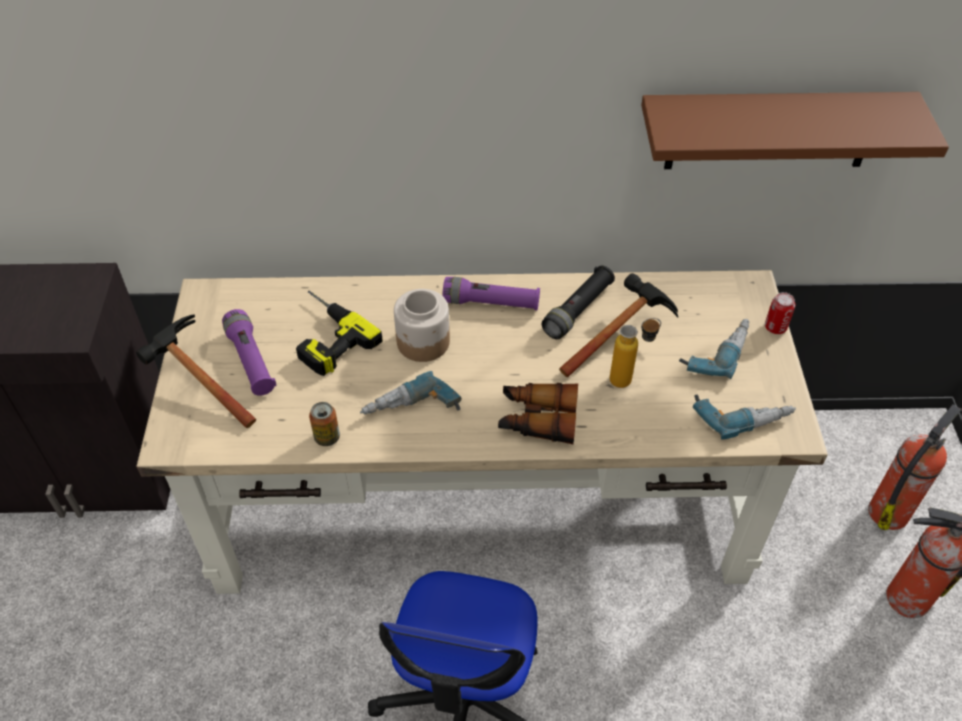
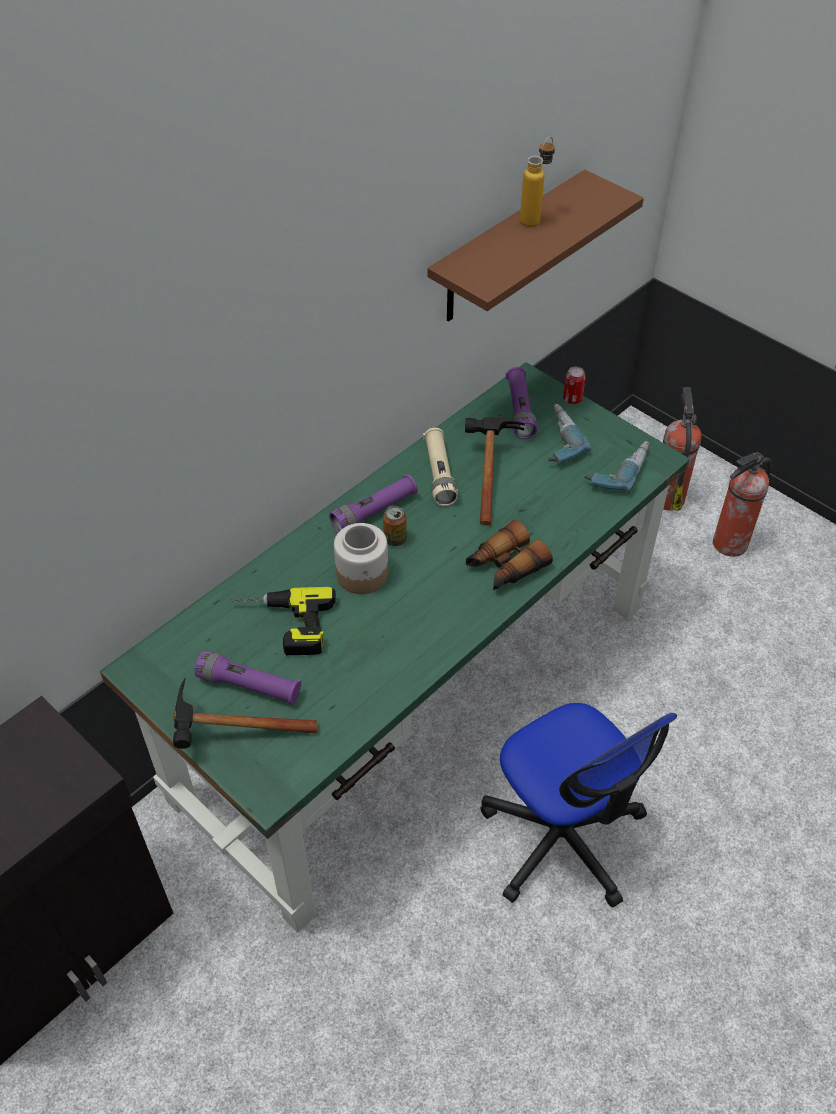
camera: 45 degrees left, 0 degrees up
(327, 437) = (382, 691): can -> can (395, 539)
(412, 412) = (418, 627): power drill -> none
(483, 502) = (418, 695): beige desk -> green desk
(578, 310) = (439, 474): black flashlight -> beige flashlight
(629, 379) = (529, 497): bottle -> bottle (535, 218)
(713, 306) = (520, 410): none -> purple flashlight

